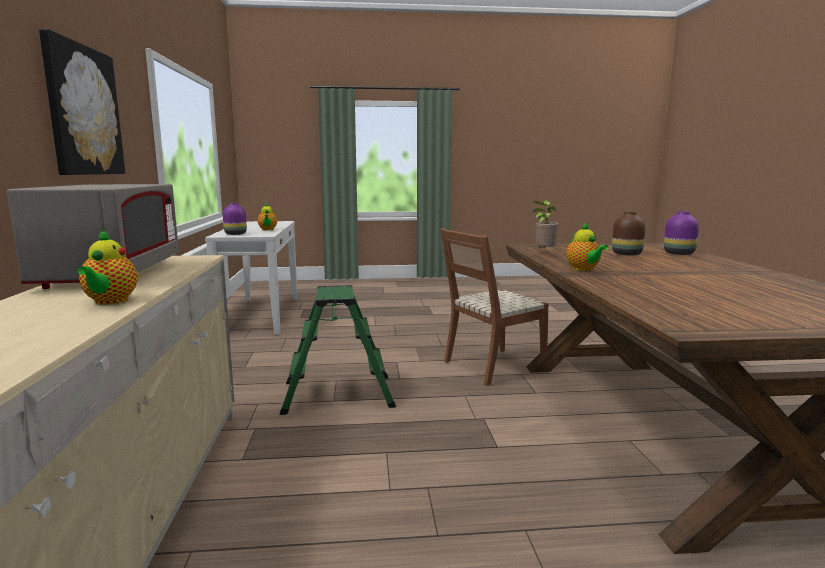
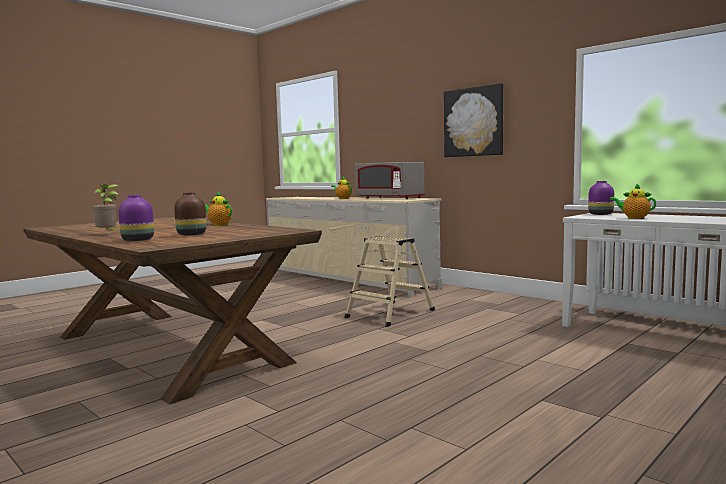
camera: 140 degrees right, 5 degrees down
(338, 394) = (390, 313): green step ladder -> beige step ladder
(490, 367) = (327, 353): chair -> none
(544, 252) = (267, 228): potted plant -> potted plant (108, 234)

